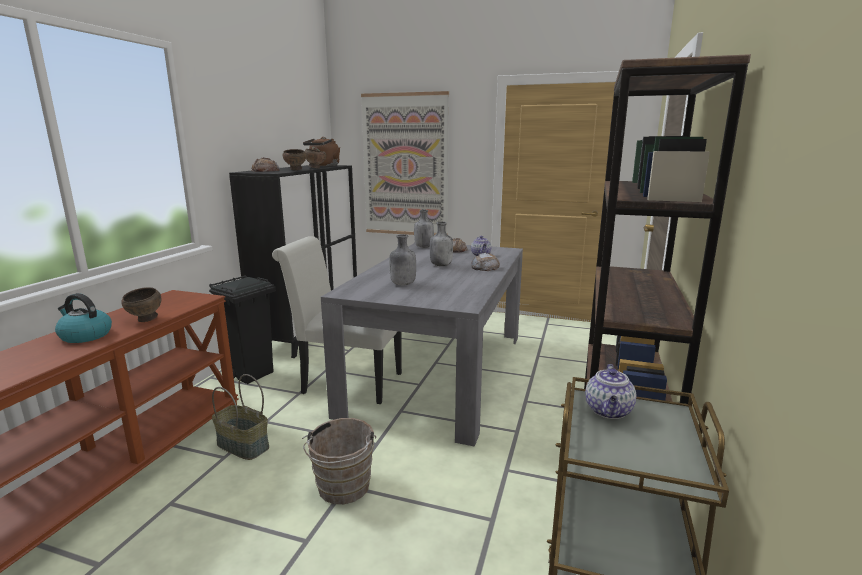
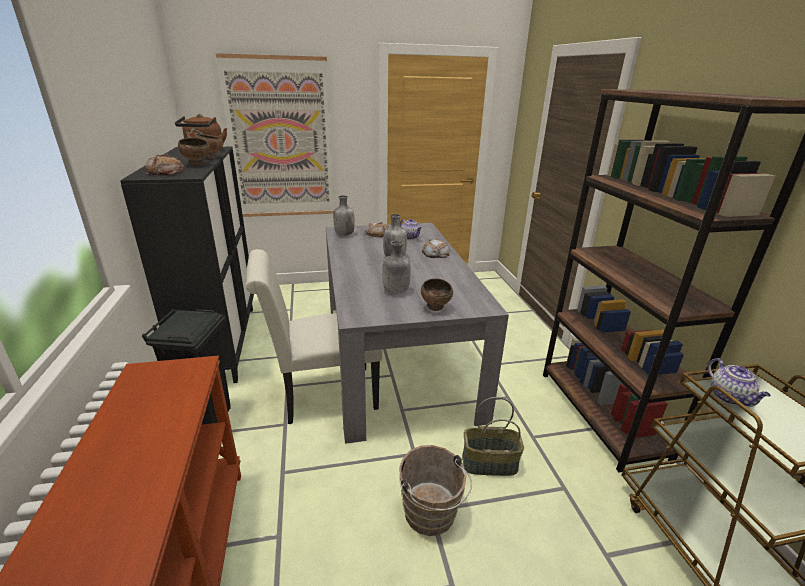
camera: 30 degrees left, 10 degrees up
(85, 336) = (113, 491): kettle -> none
(146, 320) = (168, 430): brown bowl -> brown bowl (436, 308)
(242, 446) = (286, 513): basket -> basket (489, 464)

